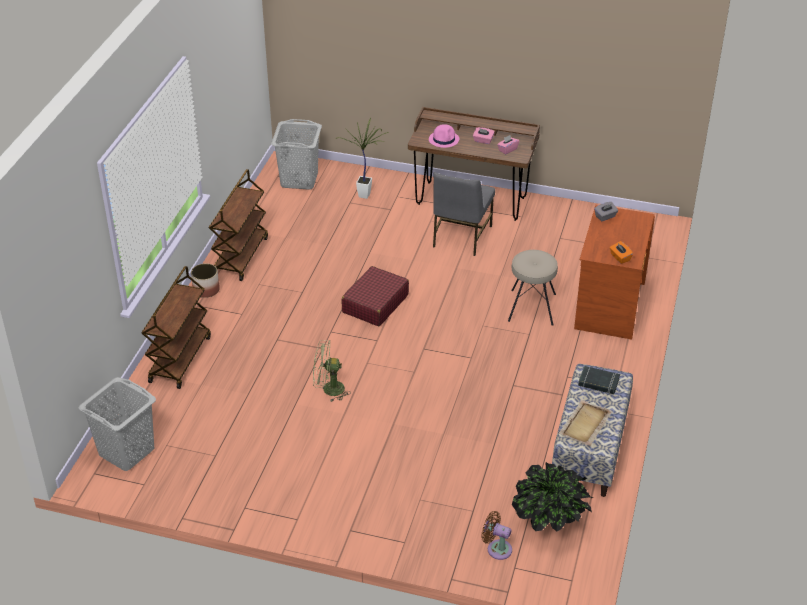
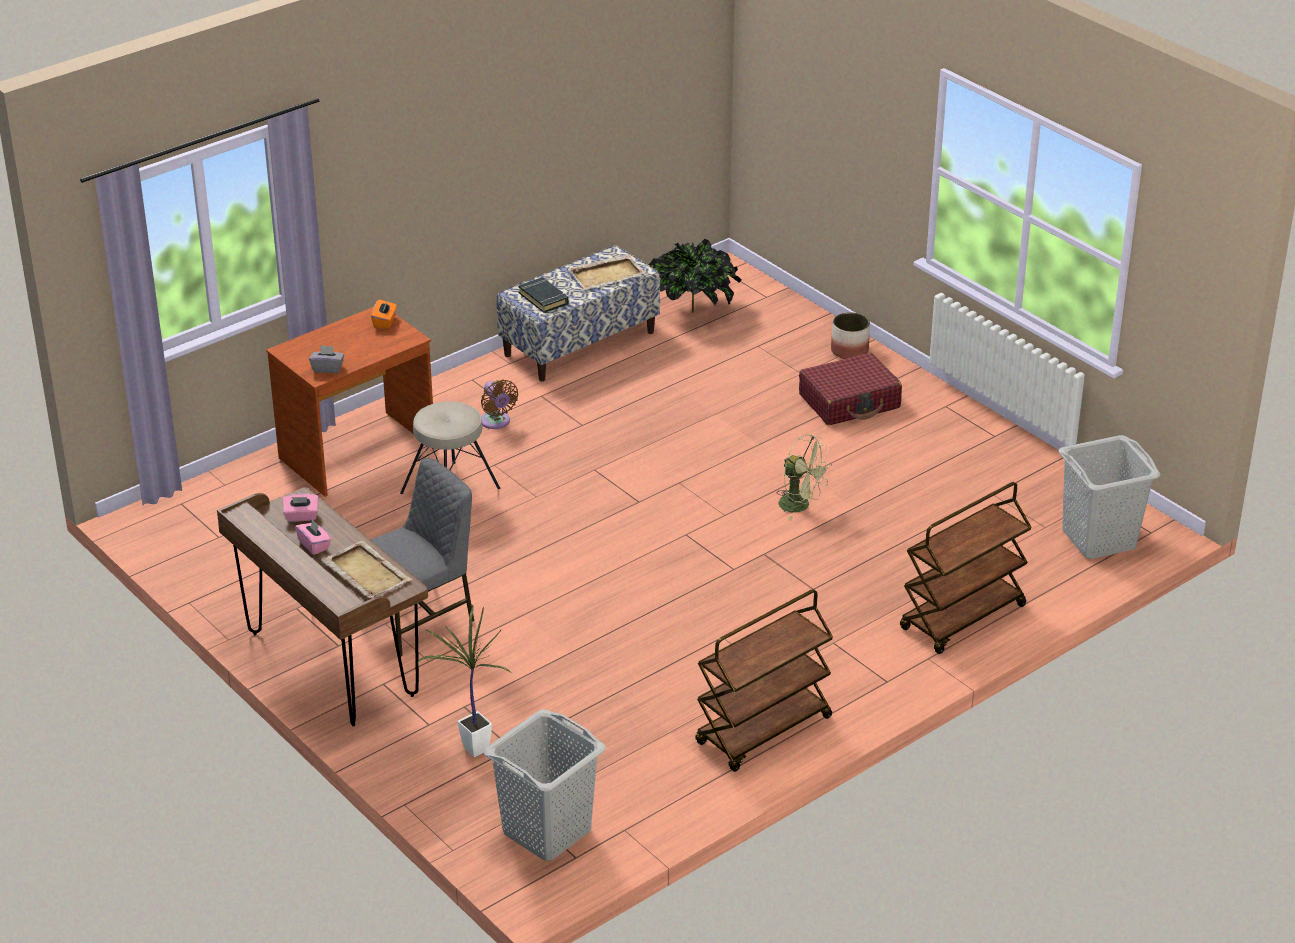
camera: 145 degrees left, 5 degrees down
(206, 290) = (857, 699): planter -> planter (849, 350)
(375, 304) = (640, 578): red suitcase -> red suitcase (849, 401)
(444, 139) = (366, 572): pink hat -> beige tray
(497, 548) = (767, 314): brown fan -> brown fan (496, 422)

